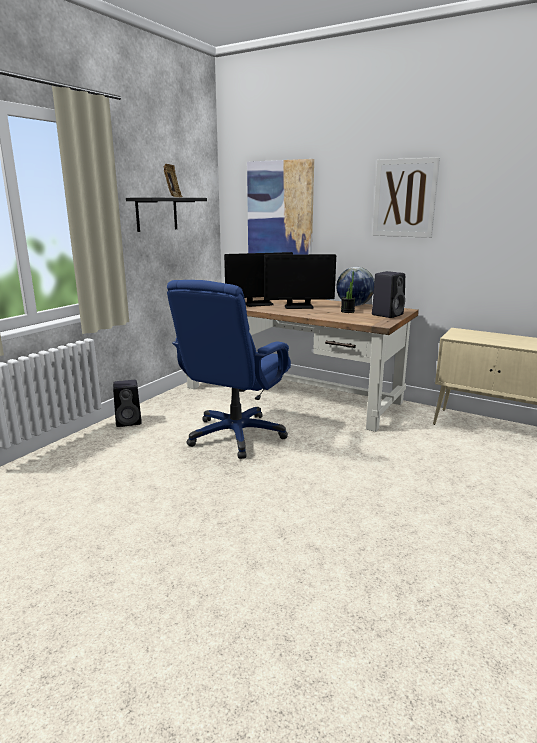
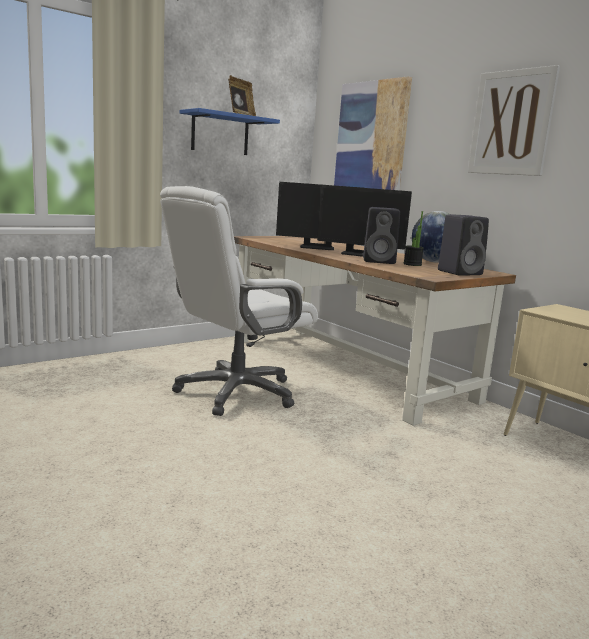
camera: 20 degrees right, 5 degrees down
(129, 421) = (141, 357): black speaker -> black speaker (380, 261)
(156, 214) = (220, 134): black shelf -> blue shelf
(236, 435) = (236, 393): blue office chair -> white office chair

